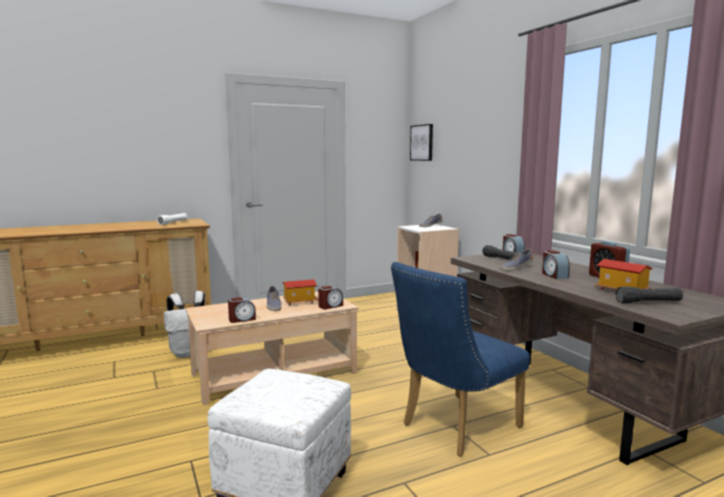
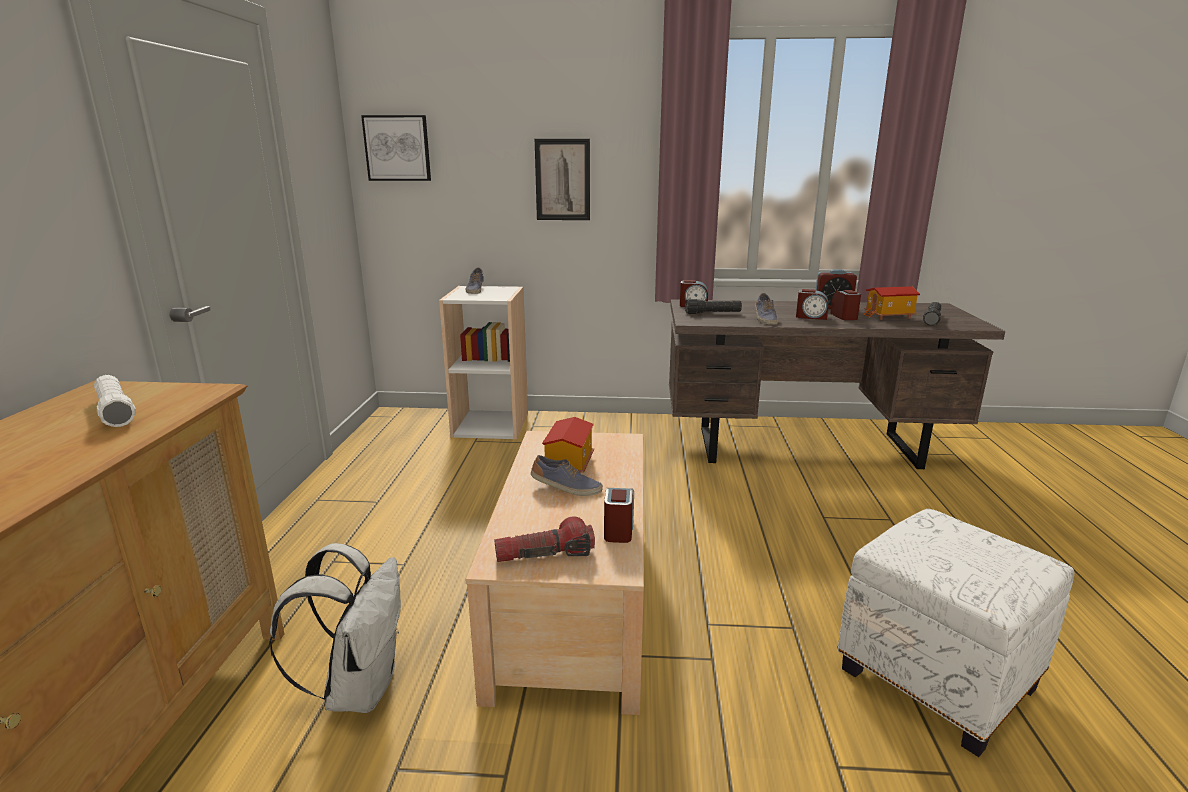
camera: 60 degrees left, 10 degrees up
(210, 313) = (545, 555): none -> flashlight
(330, 306) = (619, 449): alarm clock -> alarm clock (844, 316)
(454, 427) = (827, 518): blue chair -> none
(483, 160) = (562, 180): none -> picture

